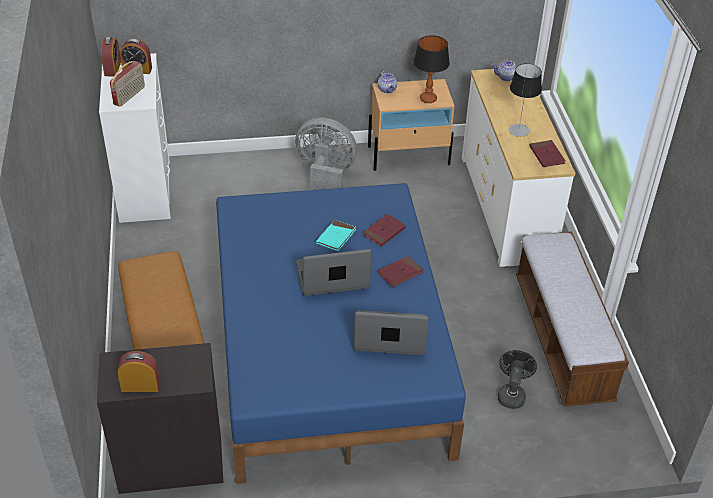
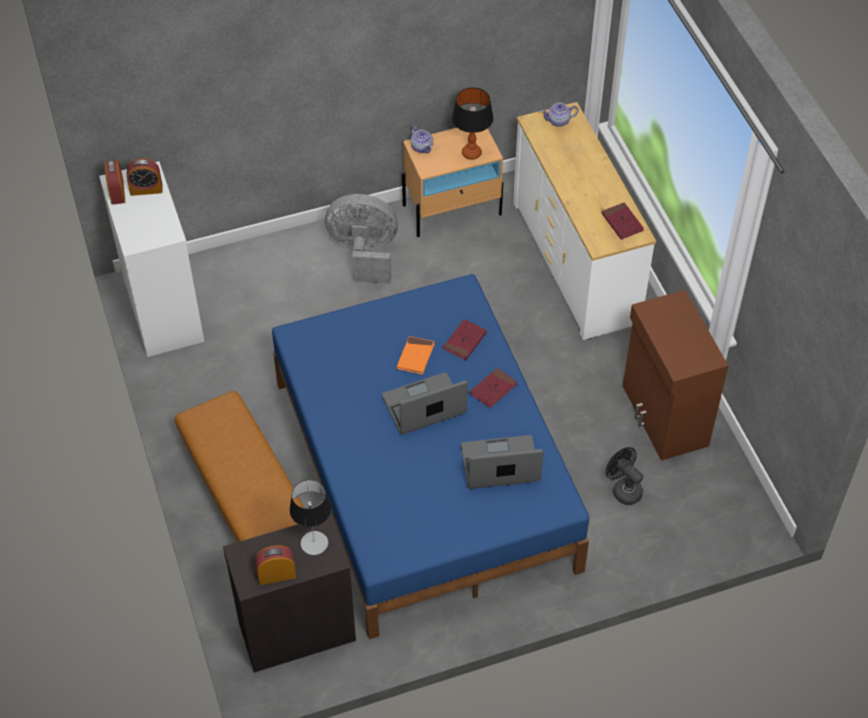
camera: 10 degrees left, 10 degrees up
(130, 96) = (151, 228): radio -> none
(336, 237) = (415, 356): turquoise book -> orange book
(511, 394) = (623, 489): black fan -> black fan turned 45 degrees counterclockwise
(518, 130) = (586, 193): table lamp -> table lamp (314, 543)
(562, 339) = (663, 416): bench -> brown cabinet

